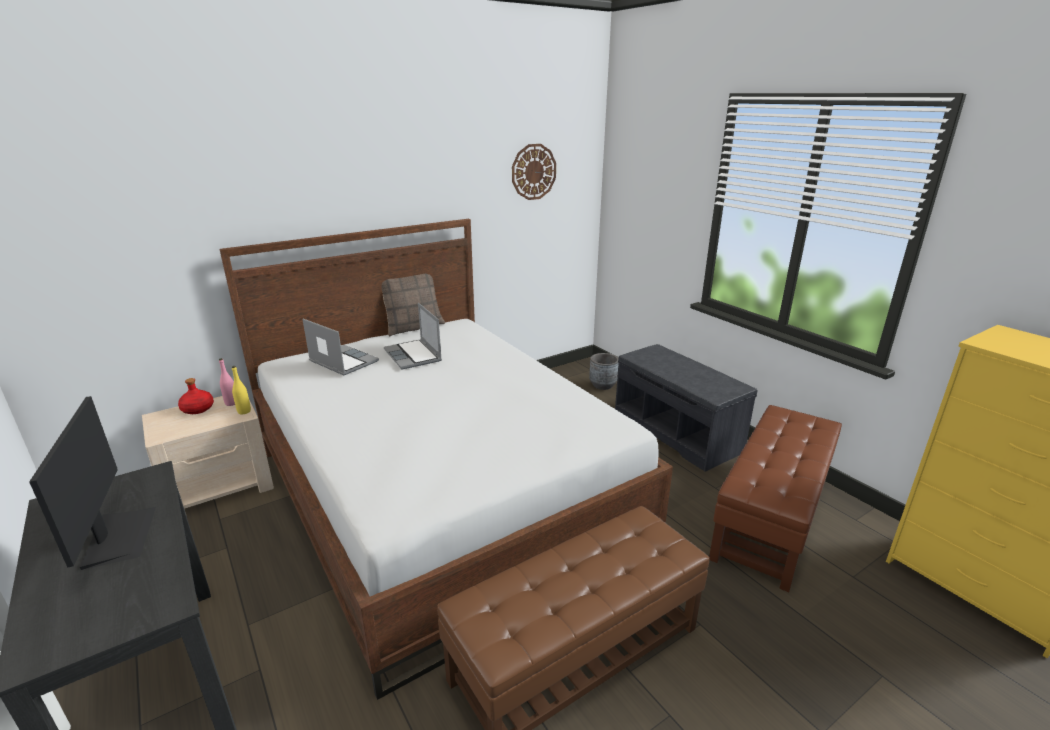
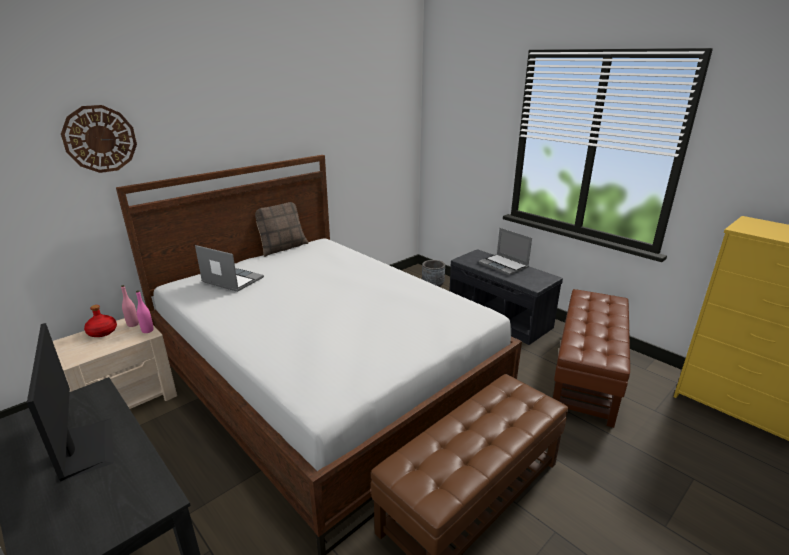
camera: 10 degrees left, 0 degrees up
(244, 411) = (147, 330): yellow bottle -> pink bottle
(414, 356) = (292, 271): laptop -> laptop (504, 265)
(533, 172) = (370, 115): wall clock -> wall clock (100, 139)

